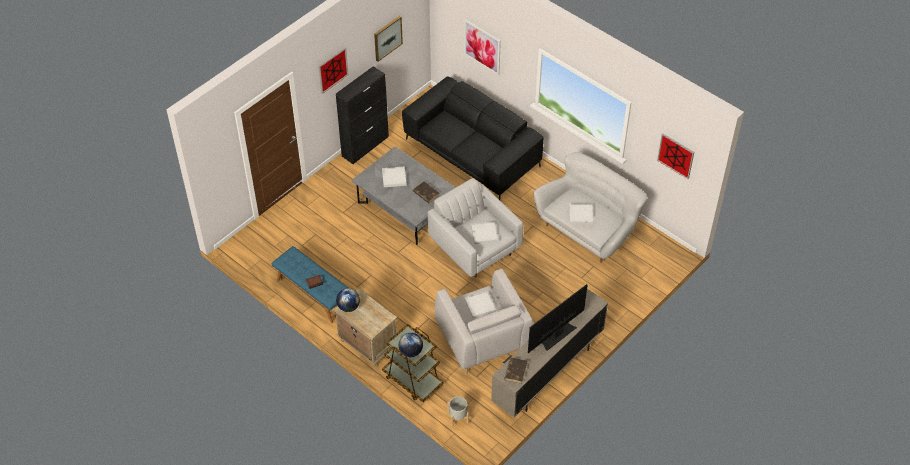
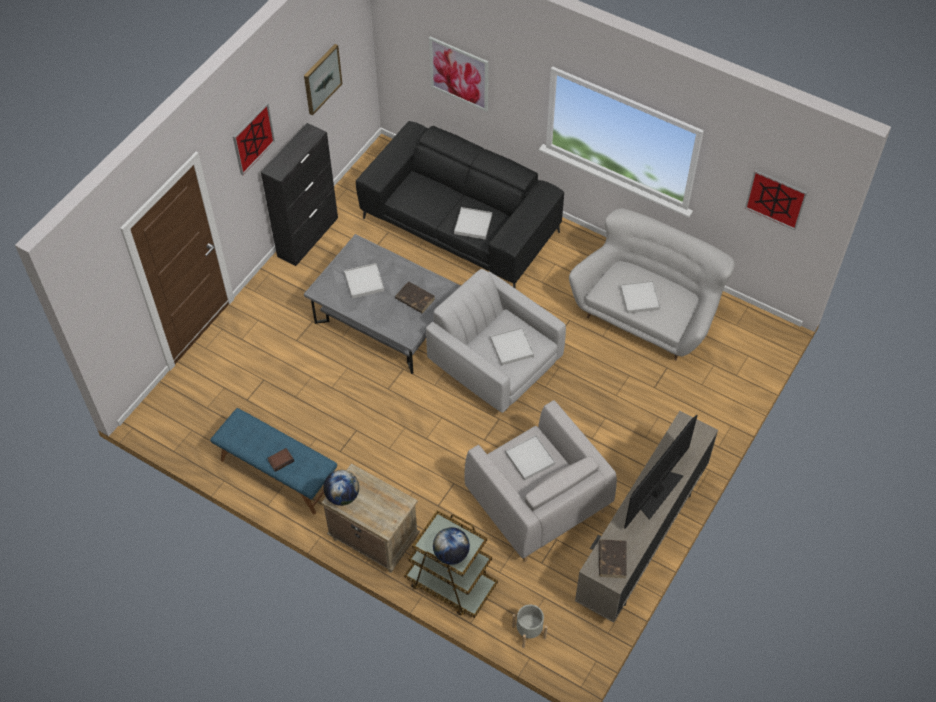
camera: 10 degrees left, 5 degrees up
(477, 151) = (473, 224): none -> white tray

